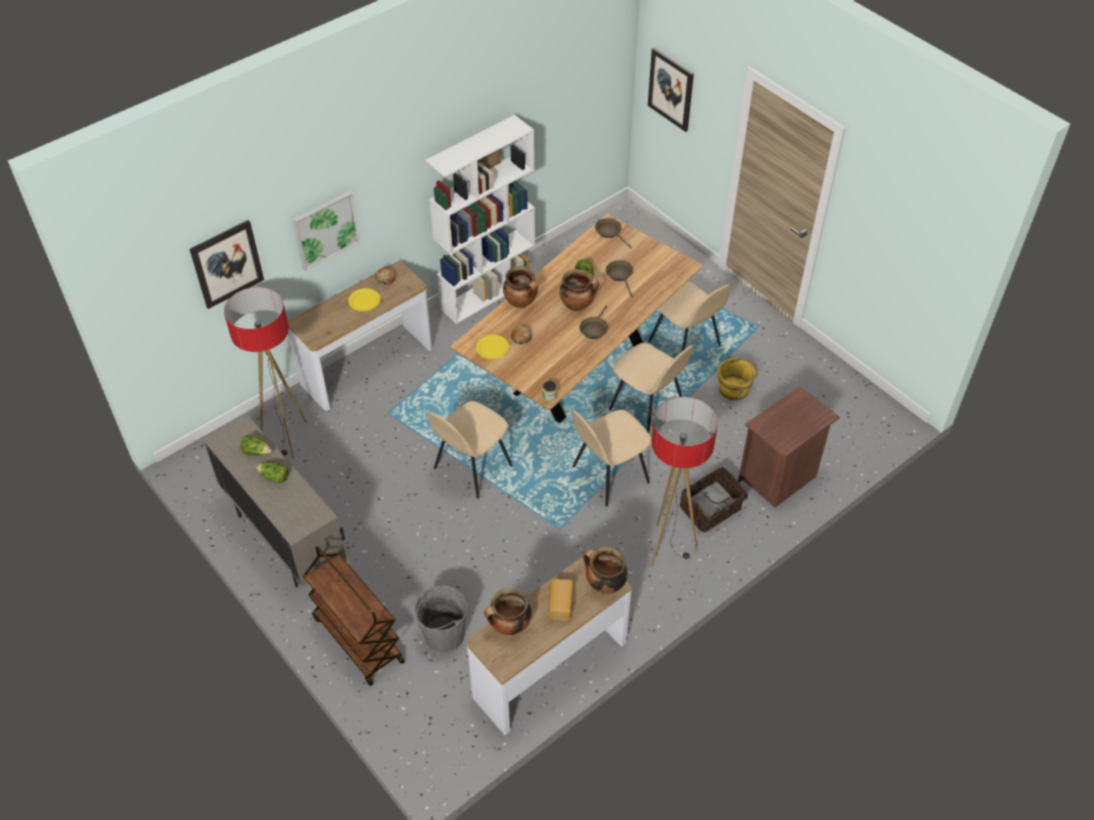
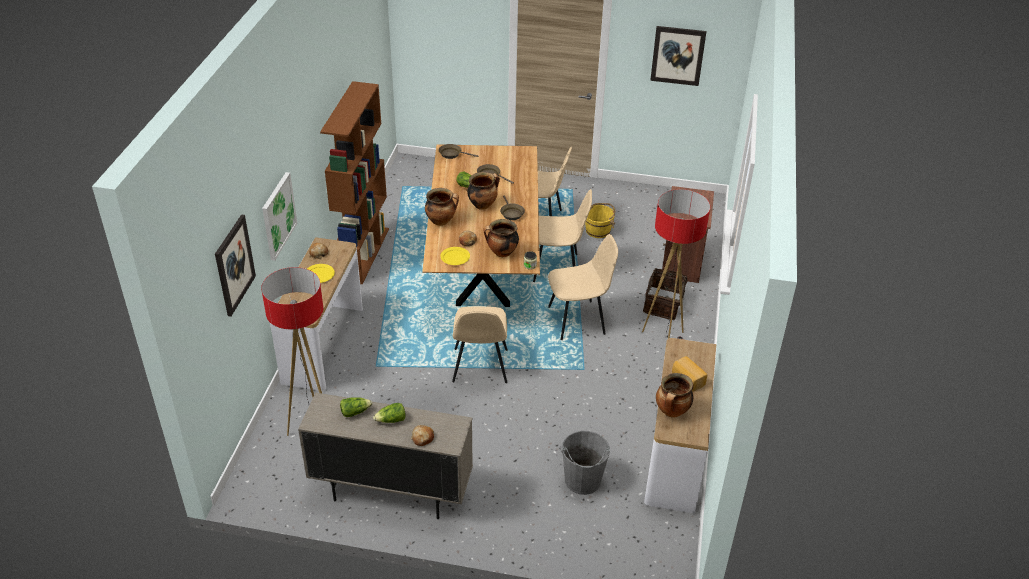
camera: 40 degrees left, 10 degrees down
(280, 509) = (422, 438): none -> bread
(357, 639) = (525, 523): brown cart -> none
(488, 292) = (363, 253): white bookcase -> brown bookcase
(604, 585) = (699, 352): cooking pot -> cooking pot (501, 253)
(608, 475) = (578, 320): beige chair -> beige chair turned 120 degrees counterclockwise
(671, 89) = (432, 35): picture -> picture (678, 55)

